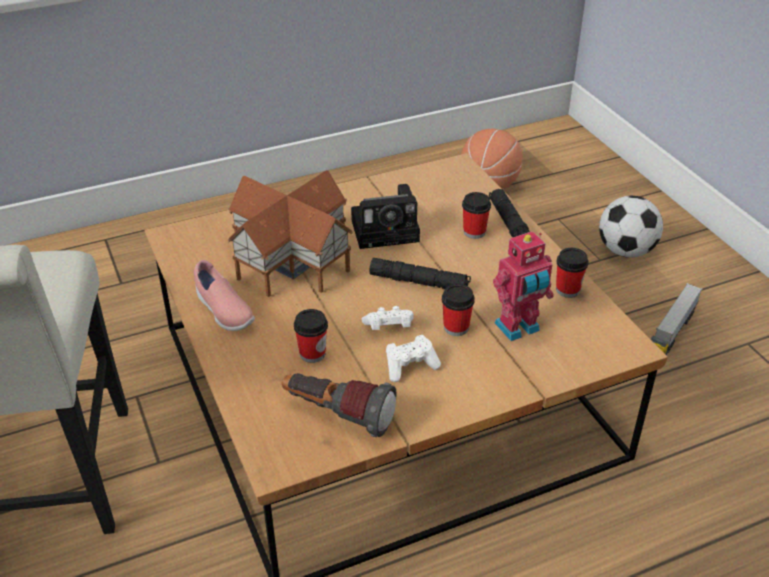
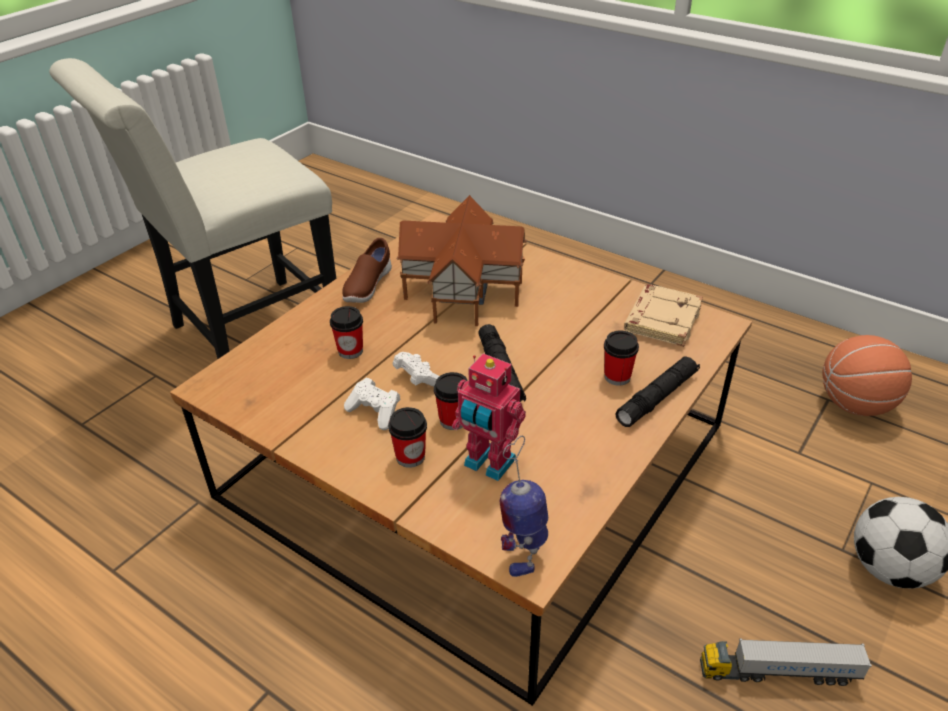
camera: 60 degrees right, 0 degrees up
(223, 311) = (367, 287): pink shoe -> brown shoe
(337, 415) = (283, 395): flashlight -> none
(388, 230) = (561, 323): camera -> none
(429, 185) = (661, 319): none -> beige book
(567, 290) = (587, 480): cup -> cup (410, 457)
(613, 345) = (523, 550): none -> toy robot

